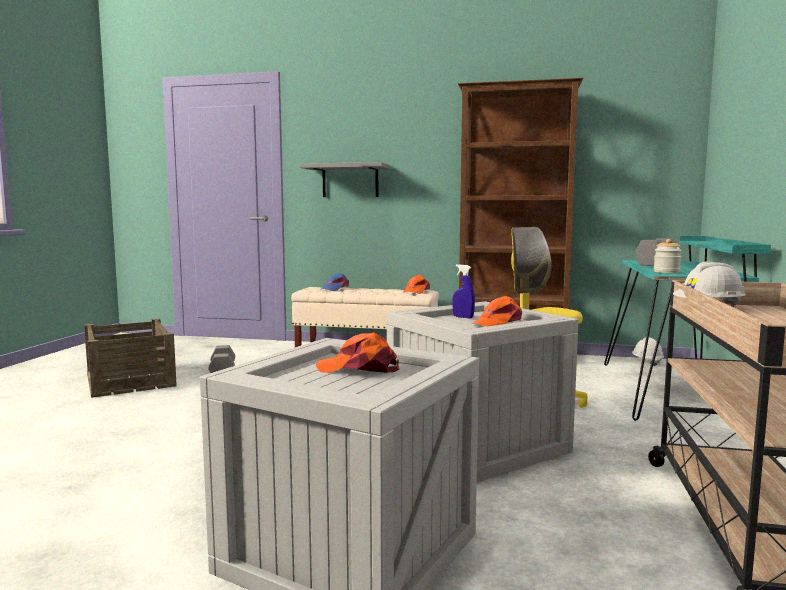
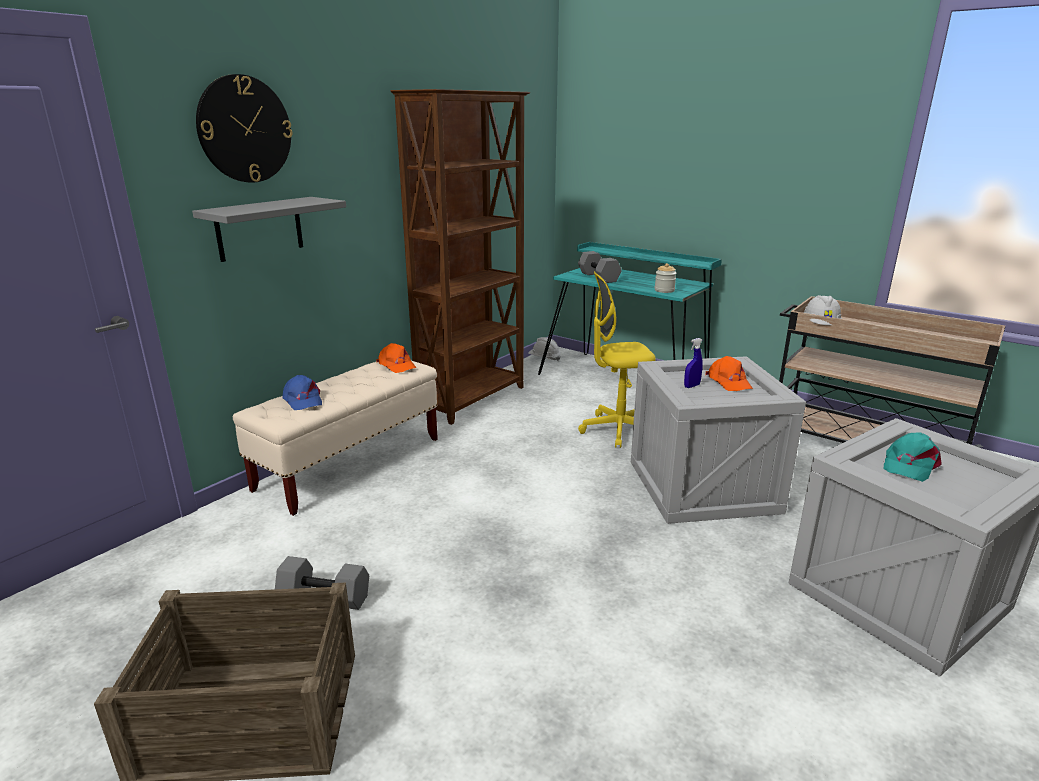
camera: 65 degrees left, 15 degrees up
(349, 122) = (244, 129): none -> wall clock
(359, 369) = (909, 465): orange cap -> turquoise cap

